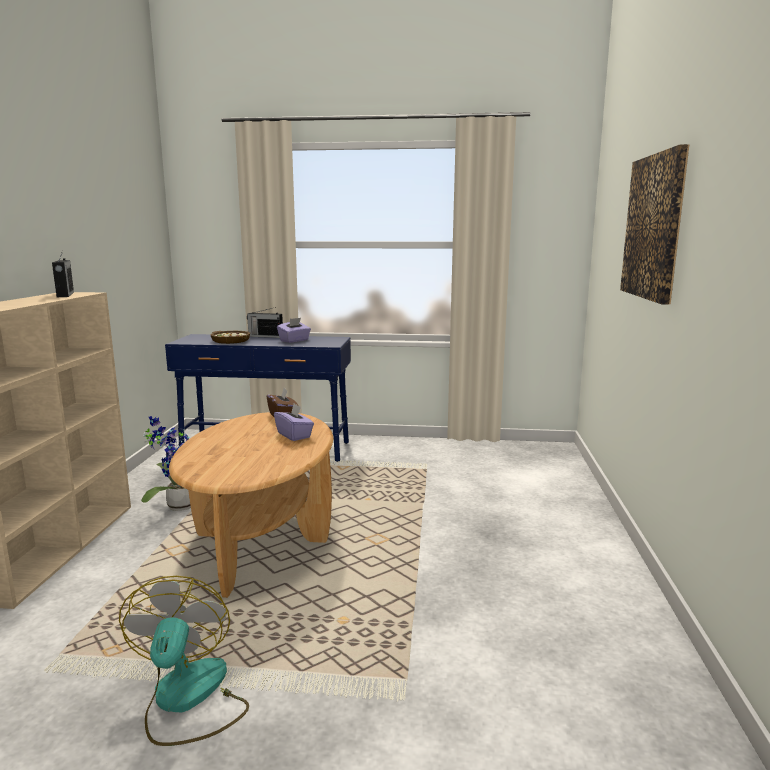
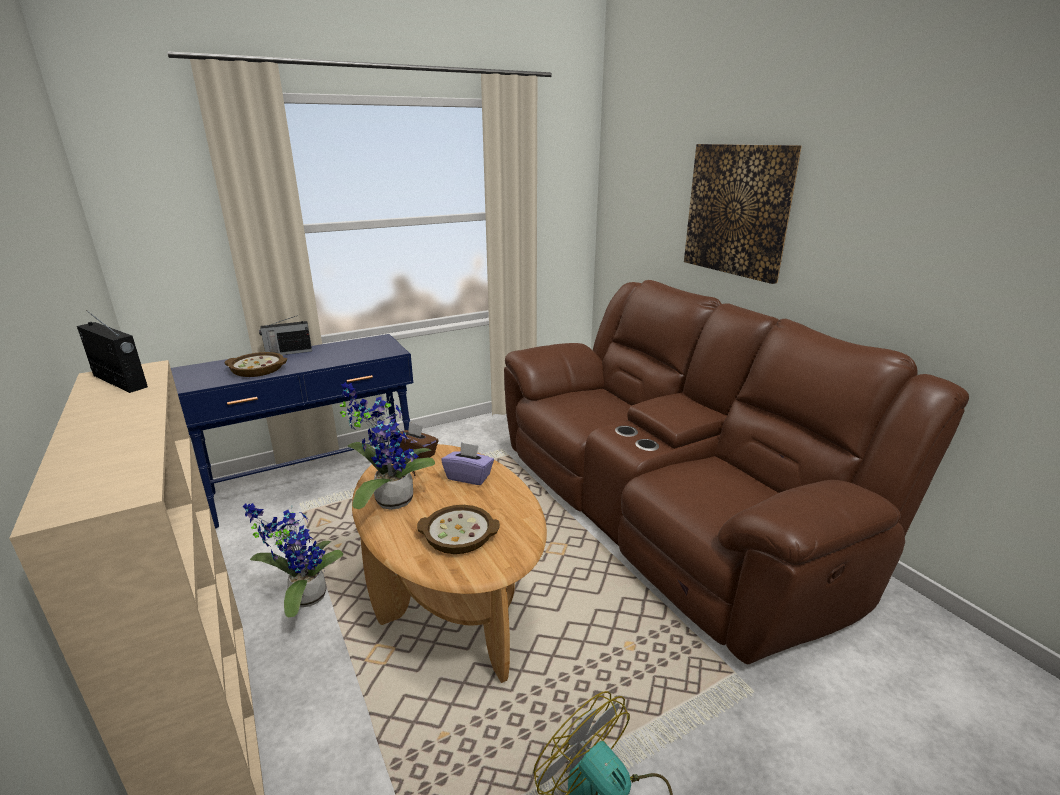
camera: 35 degrees left, 10 degrees up
(225, 433) = (389, 500): none -> potted plant
(231, 460) = (459, 535): none -> bowl
(294, 340) = (339, 352): purple tissue box -> none
(521, 548) = (667, 509): none -> brown sofa

